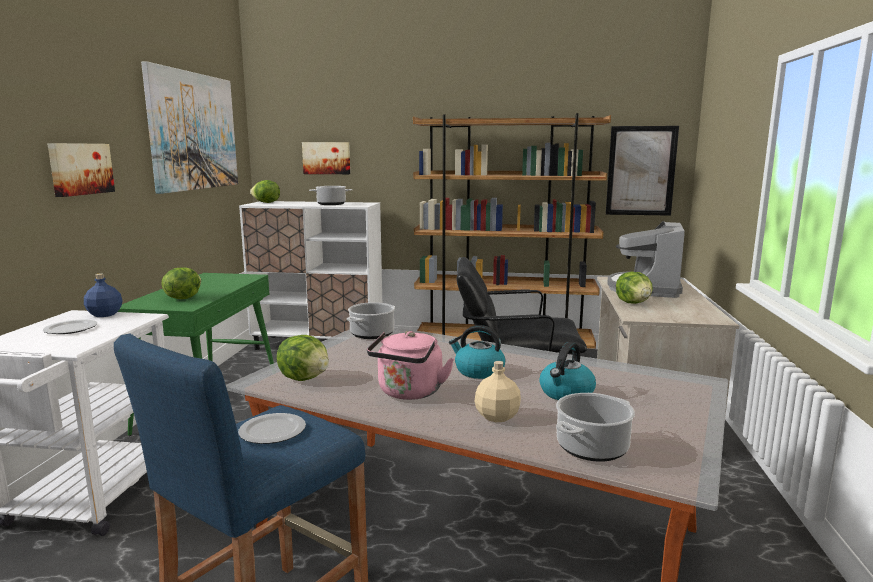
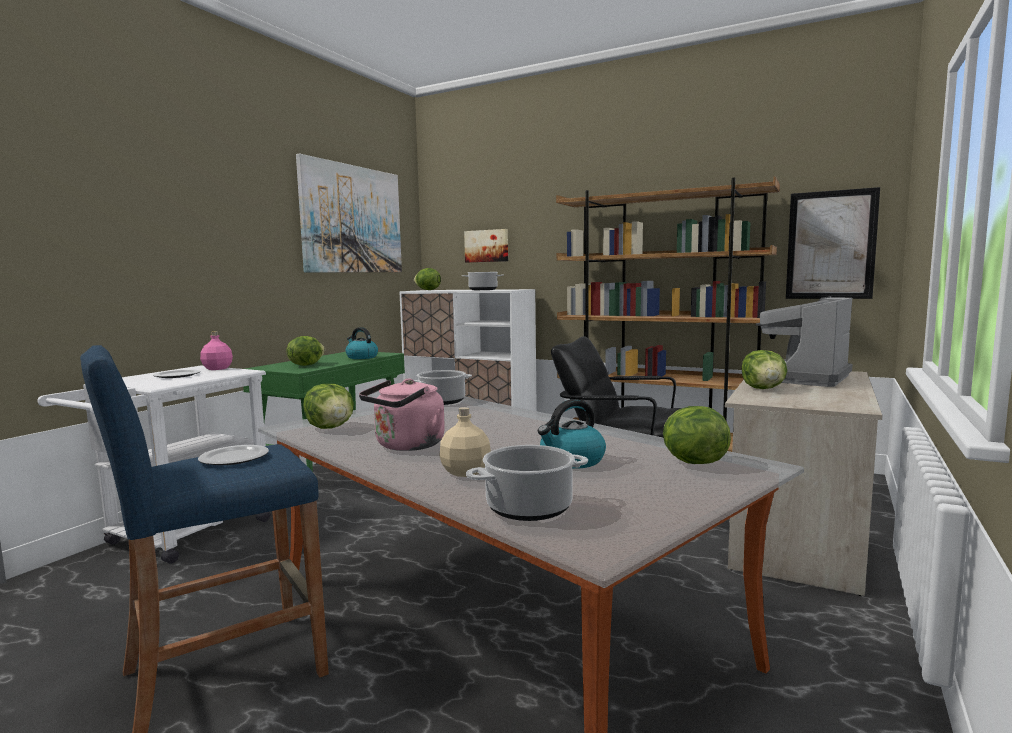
camera: 20 degrees right, 5 degrees down
(80, 169) = (221, 243): picture -> none
(105, 314) = (218, 368): blue bottle -> pink bottle
(478, 371) = (503, 436): kettle -> kettle (361, 357)
(653, 384) = (692, 462): none -> lettuce

